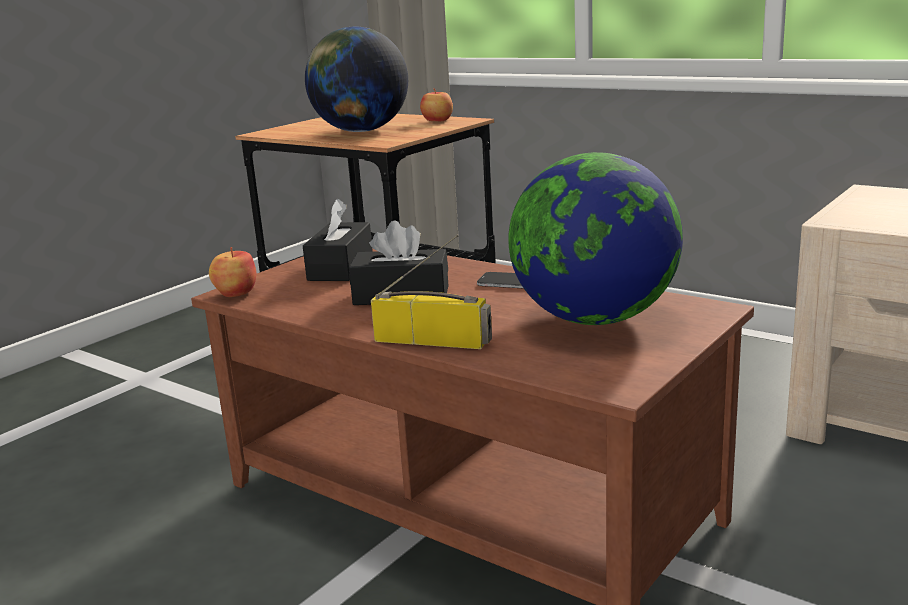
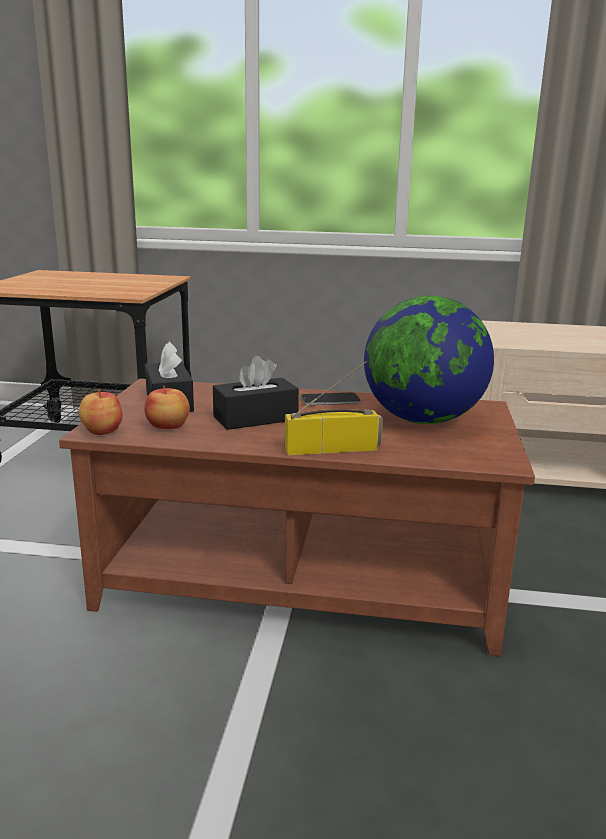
camera: 30 degrees left, 0 degrees up
(360, 131) = (88, 286): globe -> none
(437, 121) = (144, 278): apple -> apple (168, 426)

